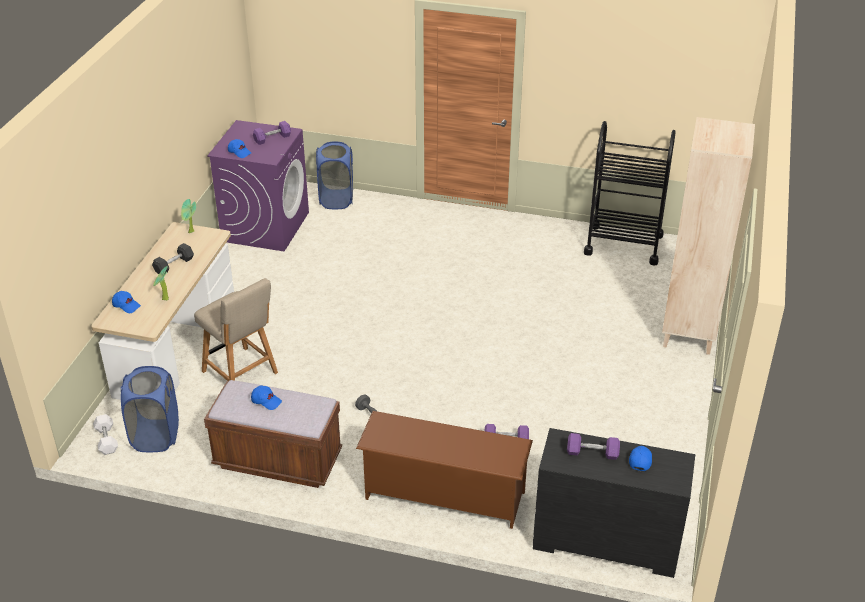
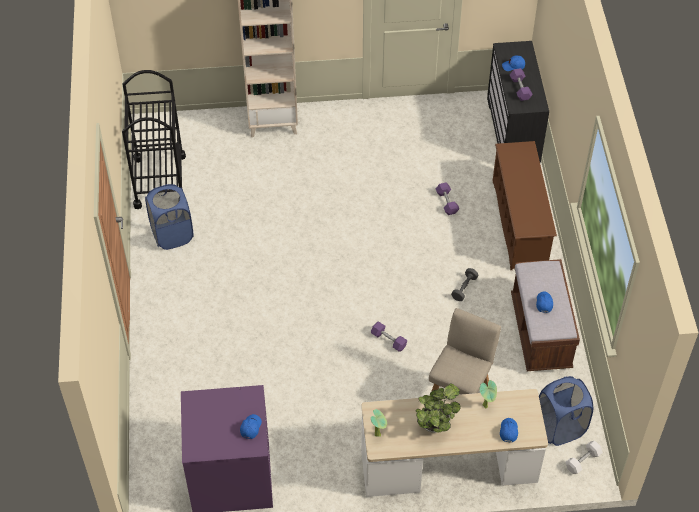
camera: 110 degrees left, 15 degrees up
(174, 265) = (435, 423): grey dumbbell -> potted plant
(272, 138) = (211, 409): purple dumbbell -> purple dumbbell (388, 340)
(336, 199) = (157, 431): blue laundry basket -> blue laundry basket (172, 235)

